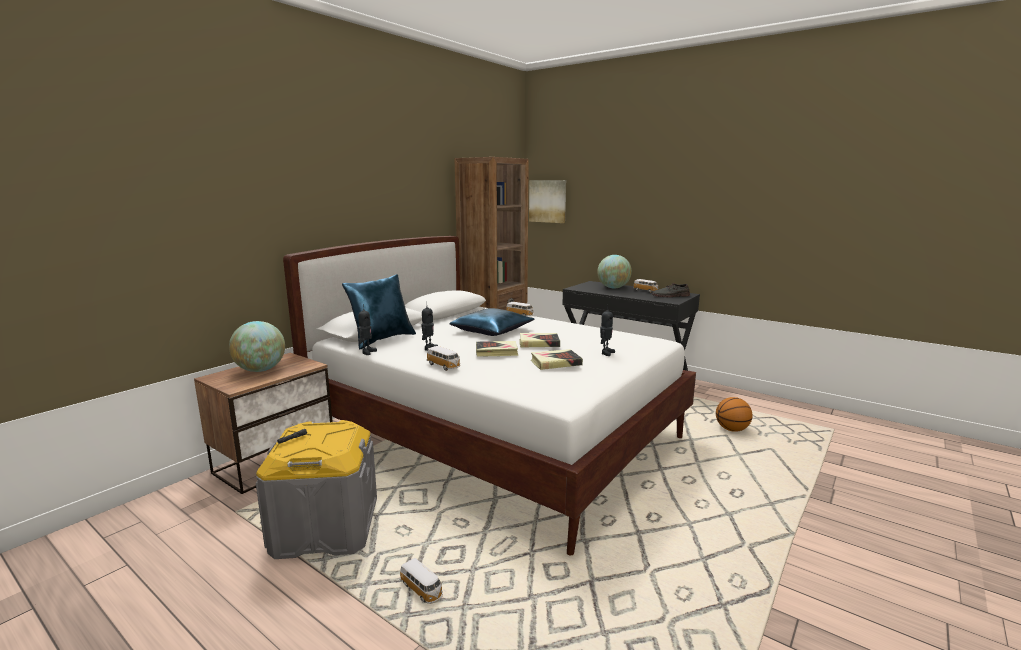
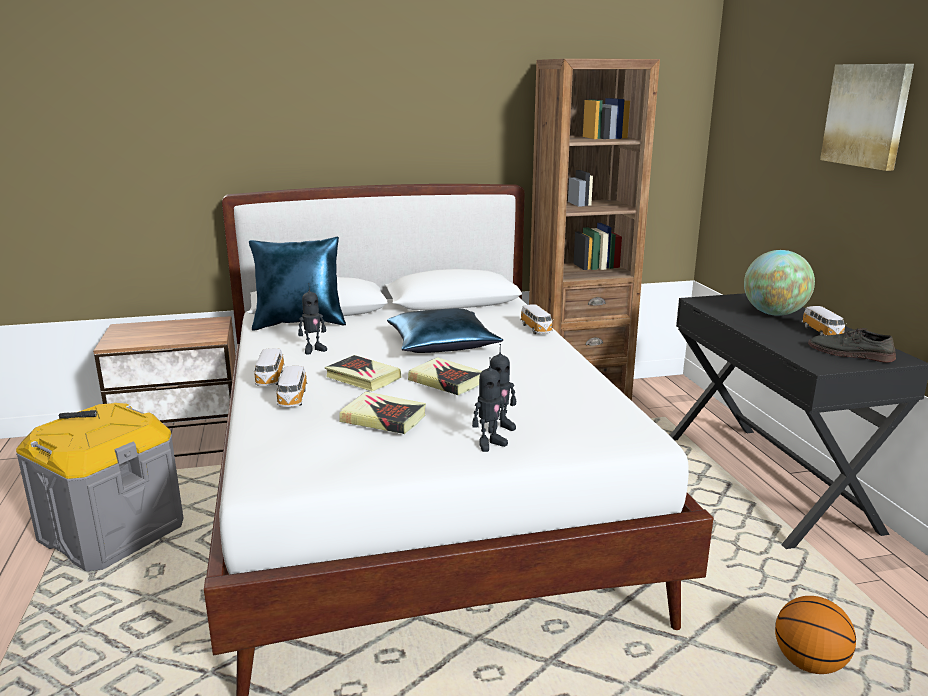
camera: 40 degrees right, 5 degrees up
(260, 370) = (166, 330): globe -> none
(367, 352) = (250, 336): toy robot -> toy robot (489, 443)
(422, 590) = (70, 646): toy car -> toy car (292, 399)
(548, 201) = (736, 134): picture -> picture (867, 115)

